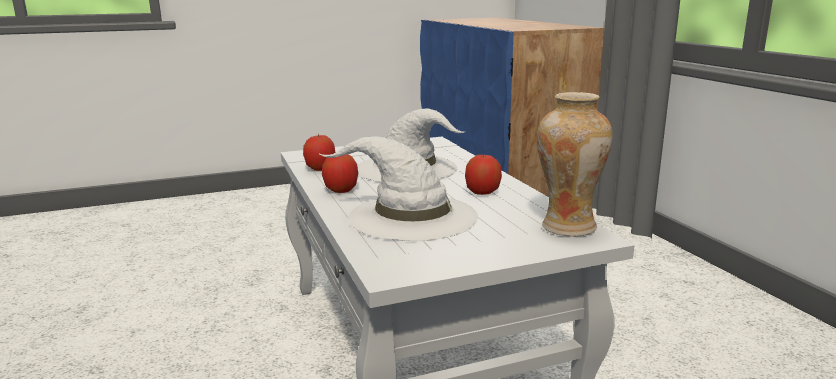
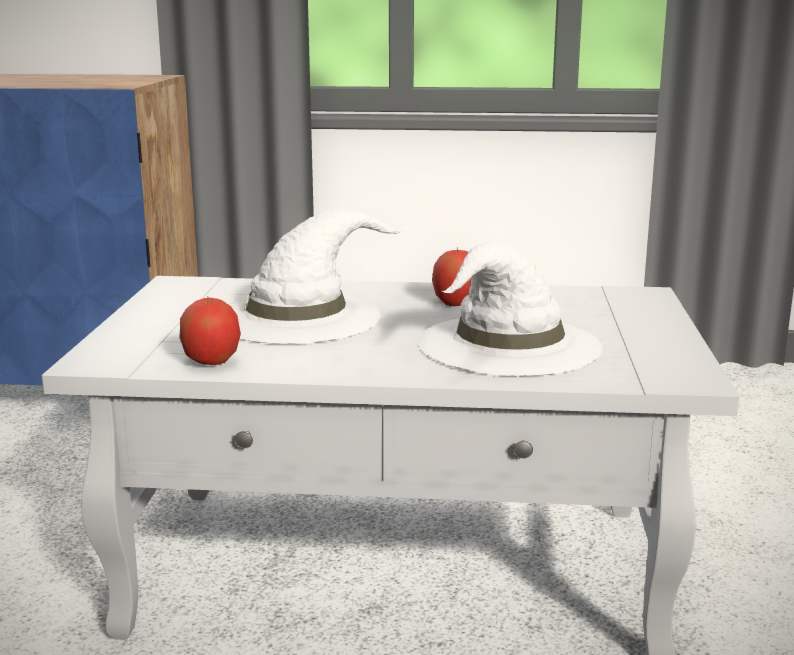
camera: 65 degrees left, 0 degrees up
(341, 190) = (350, 363): apple -> none
(568, 227) = (607, 295): vase -> none

